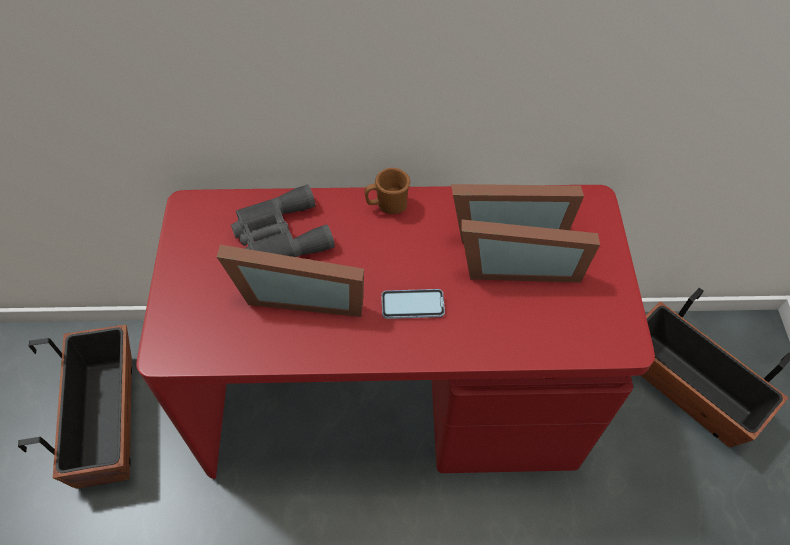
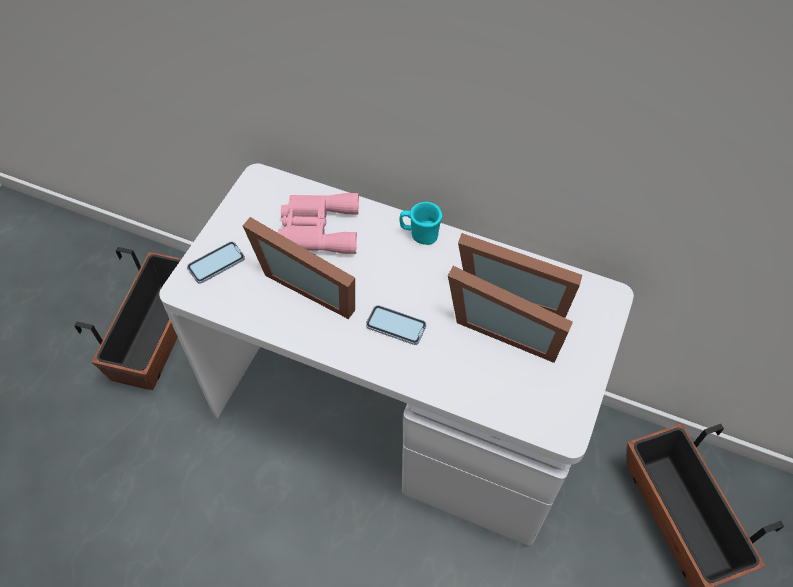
camera: 25 degrees right, 0 degrees up
(187, 312) = (216, 263): none -> phone
(279, 236) = (317, 228): grey binoculars -> pink binoculars
(387, 205) = (420, 234): brown mug -> turquoise mug
(393, 394) = (397, 410): red desk -> white desk

